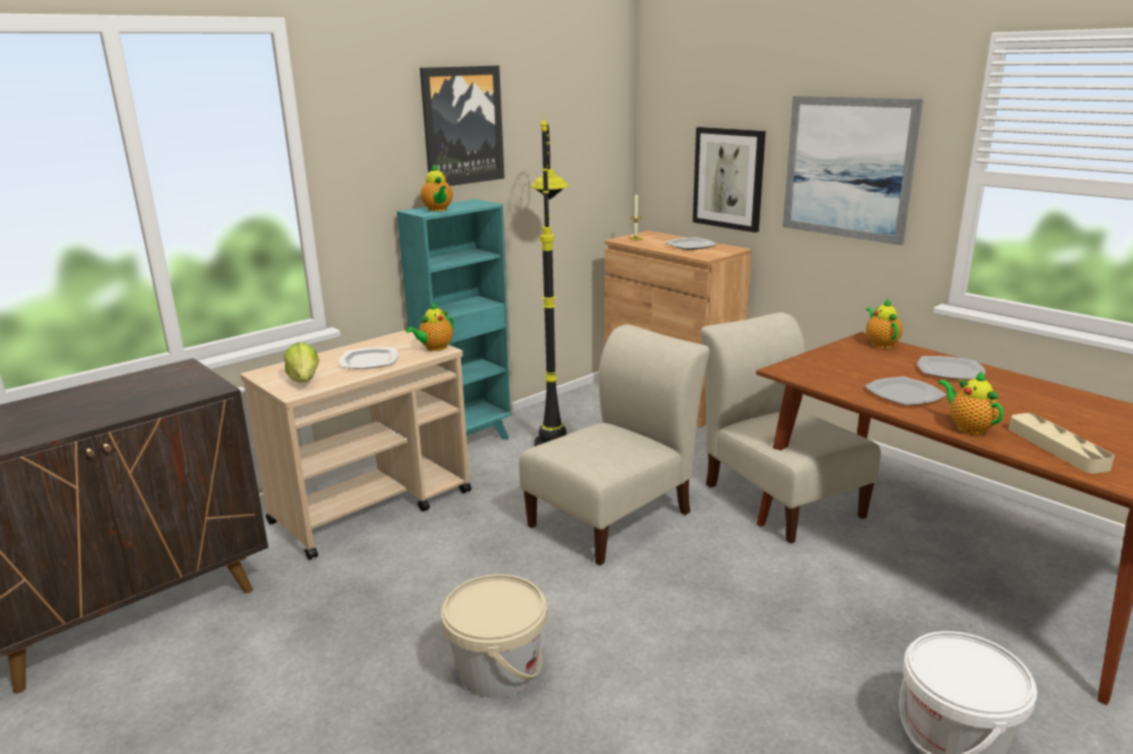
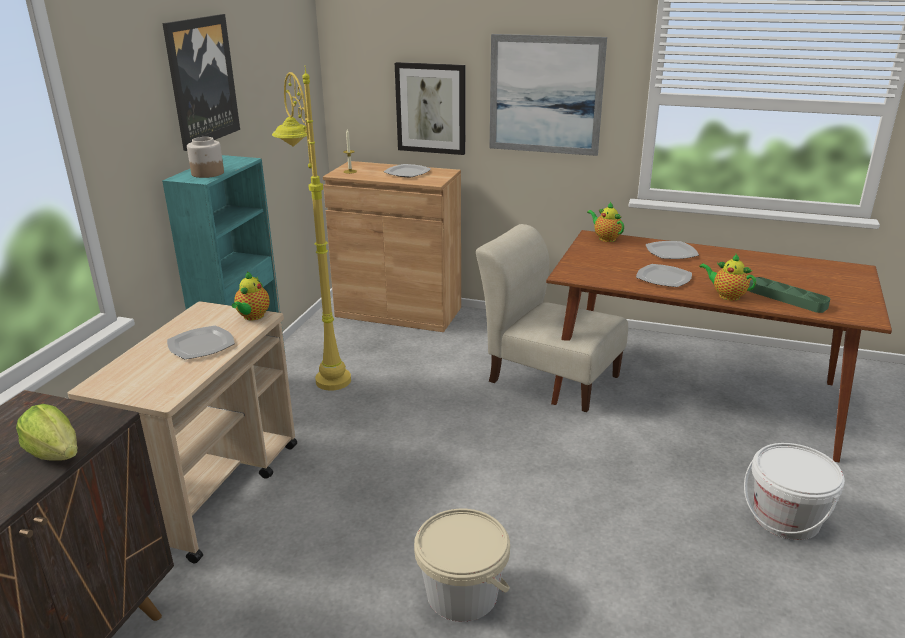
camera: 30 degrees left, 5 degrees up
(304, 380) = (156, 382): lettuce -> lettuce (55, 453)
(438, 210) = (207, 173): teapot -> jar
(554, 432) = (323, 367): black floor lamp -> yellow floor lamp
(614, 516) = (441, 430): beige chair -> none
(1057, 448) = (787, 298): beige tray -> green tray

